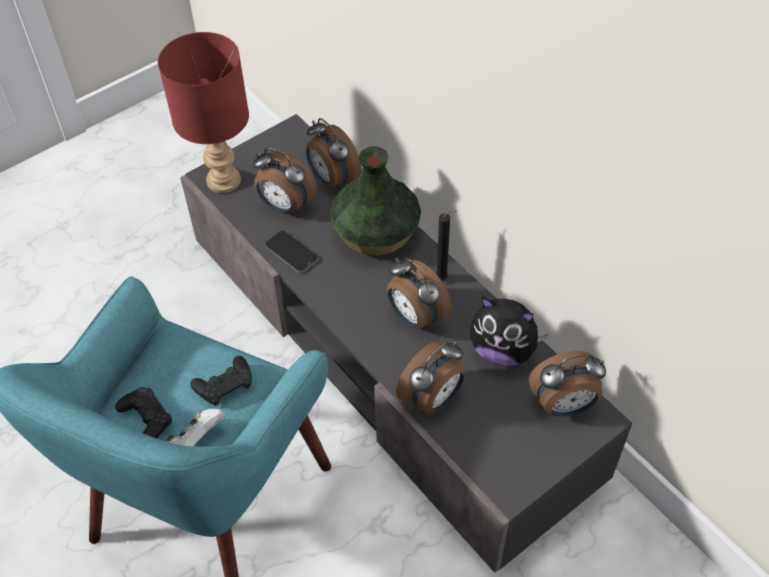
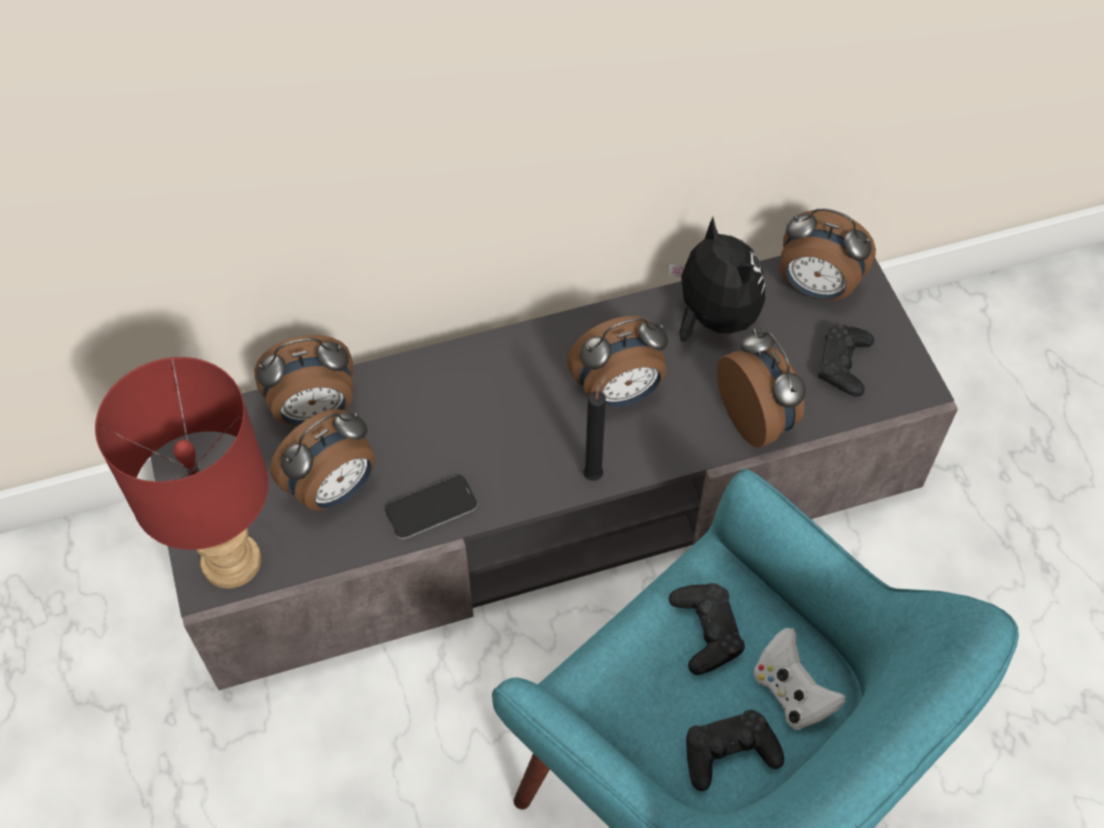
camera: 70 degrees left, 5 degrees up
(375, 234) = (450, 392): vase -> none
(443, 279) = (569, 340): black candle -> black candle (595, 474)
(502, 350) = (712, 318): plush toy -> plush toy turned 75 degrees counterclockwise
(504, 439) = (843, 365): none -> black game controller
(563, 405) = (816, 288): alarm clock -> alarm clock turned 105 degrees clockwise

